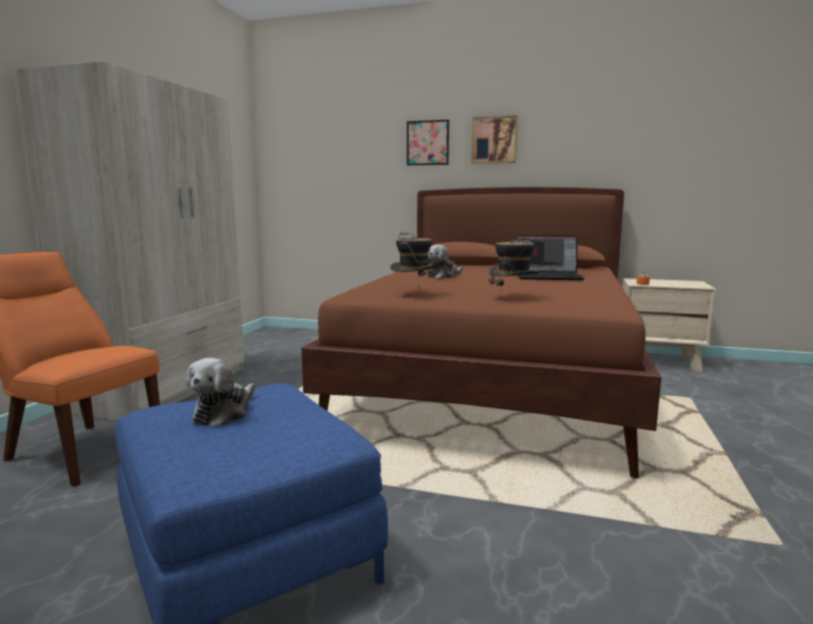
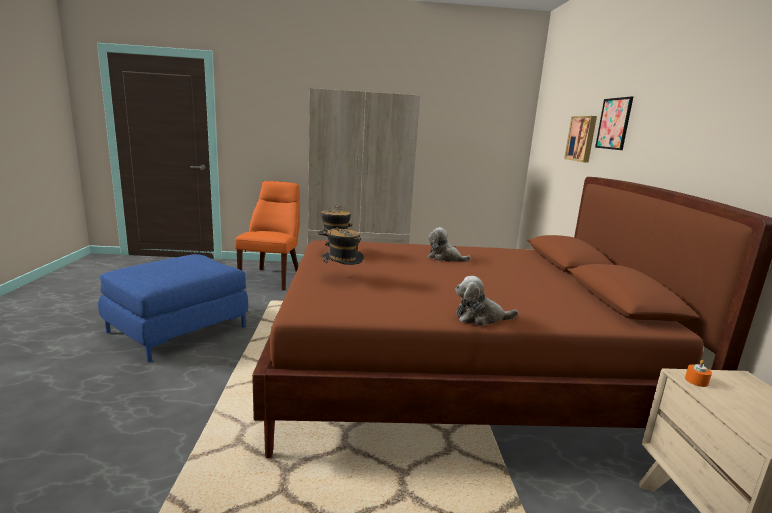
camera: 70 degrees right, 5 degrees up
(224, 413) = (183, 264): plush toy -> plush toy (480, 318)
(494, 140) = (663, 123): picture -> picture (582, 138)
(548, 277) = (496, 293): laptop -> none

